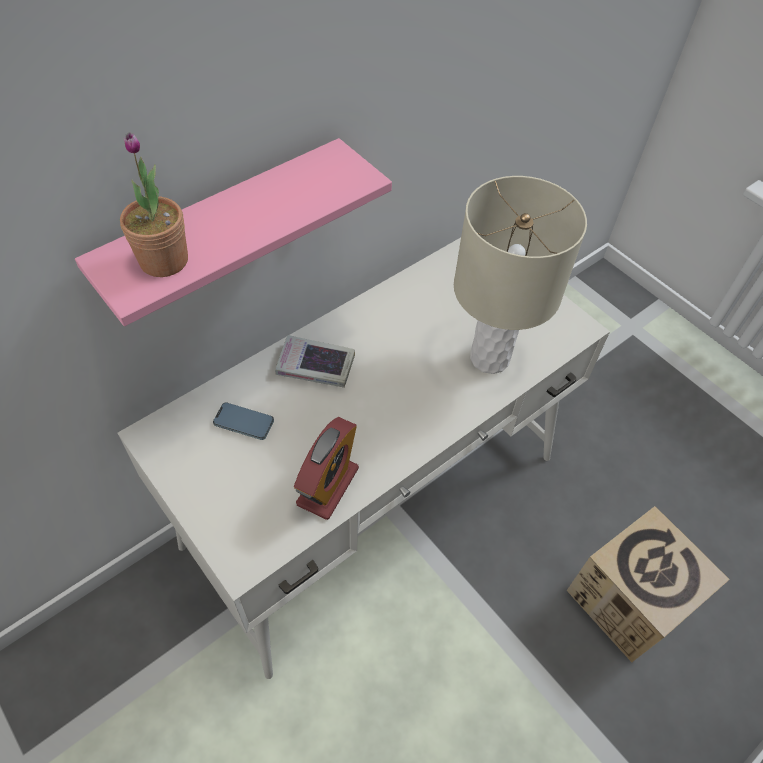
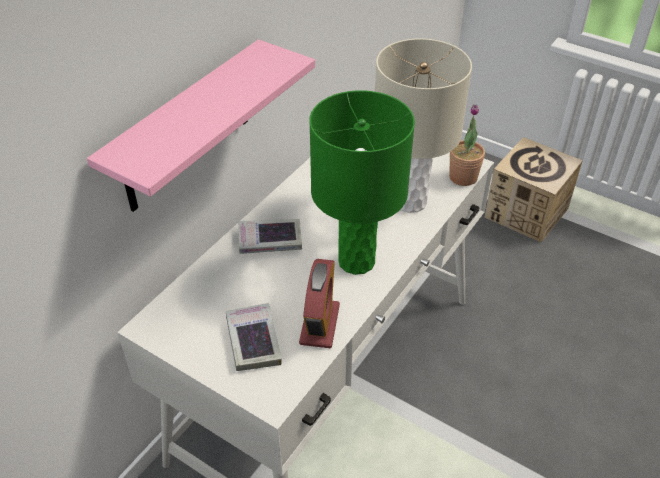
camera: 15 degrees left, 10 degrees down
(164, 260) = (163, 144): potted plant -> potted plant (463, 177)
(244, 423) = (227, 296): phone -> none
(249, 485) = (253, 341): none -> book
(398, 418) = (356, 261): none -> green table lamp
(628, 600) = (571, 393): cardboard box -> cardboard box (526, 213)

